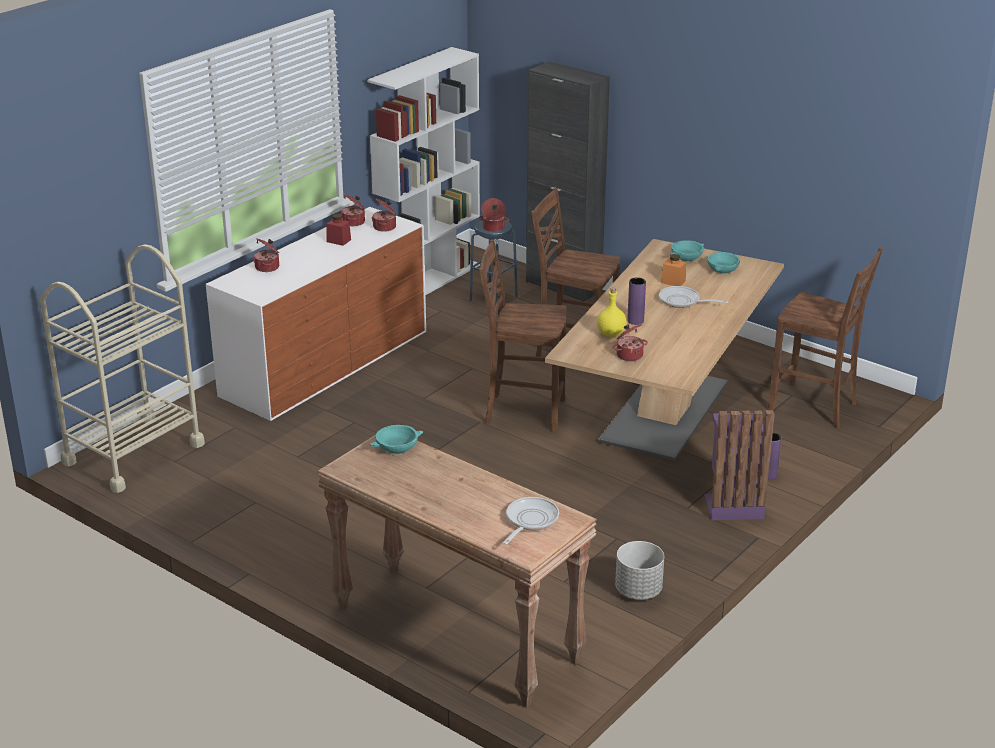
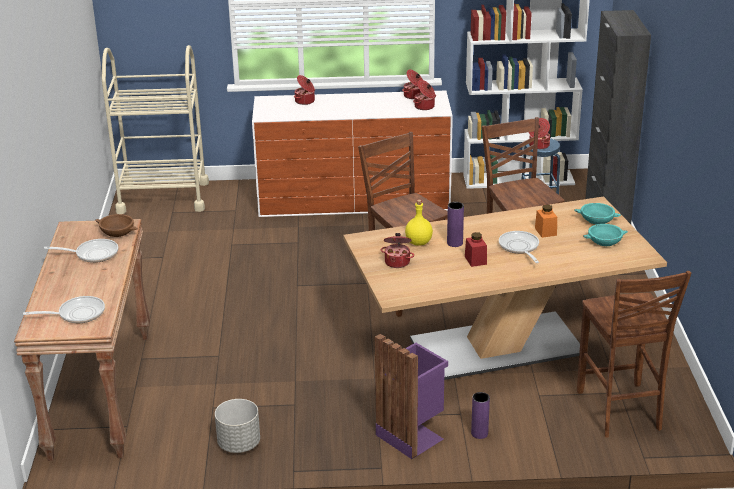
camera: 50 degrees right, 0 degrees up
(338, 241) = (379, 103): red jar -> red jar (475, 260)
(397, 447) = (118, 232): turquoise bowl -> brown bowl
(421, 474) = (93, 254): none -> frying pan

